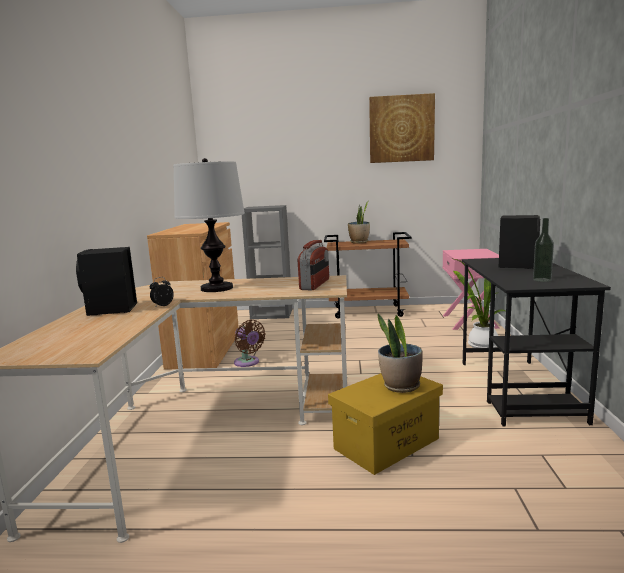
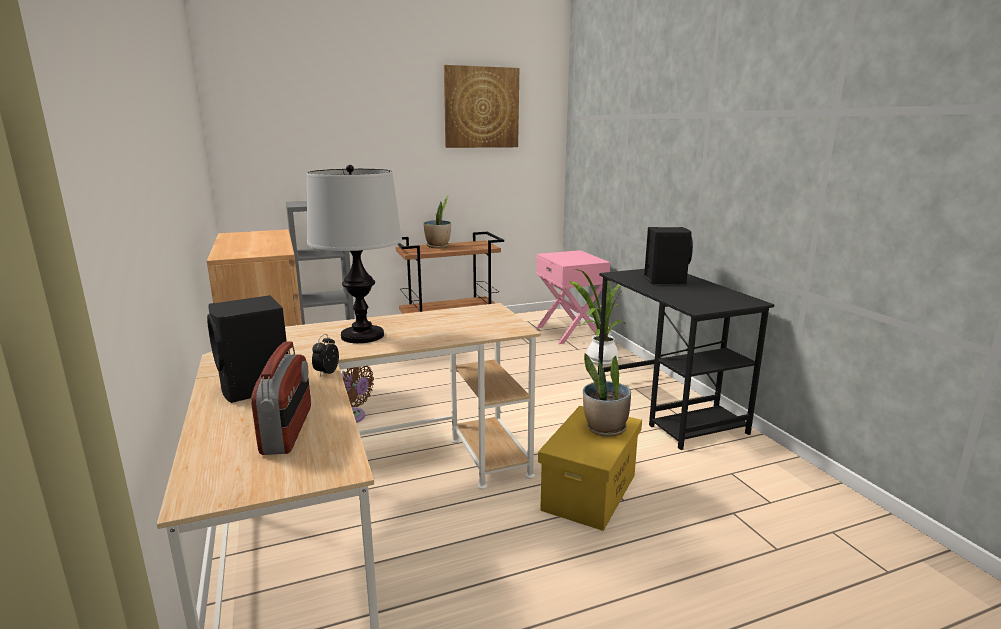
camera: 25 degrees left, 5 degrees up
(315, 284) = (484, 320): radio -> radio (288, 430)
(542, 280) = (709, 299): bottle -> none

